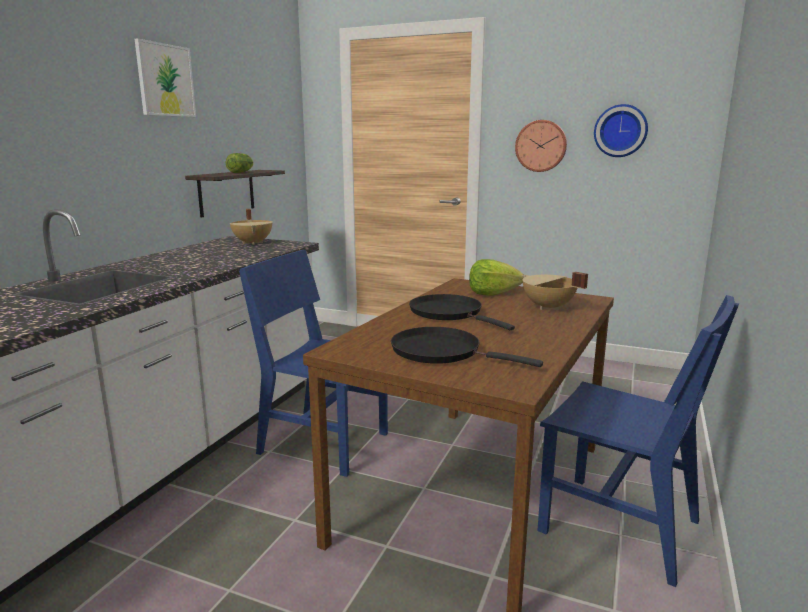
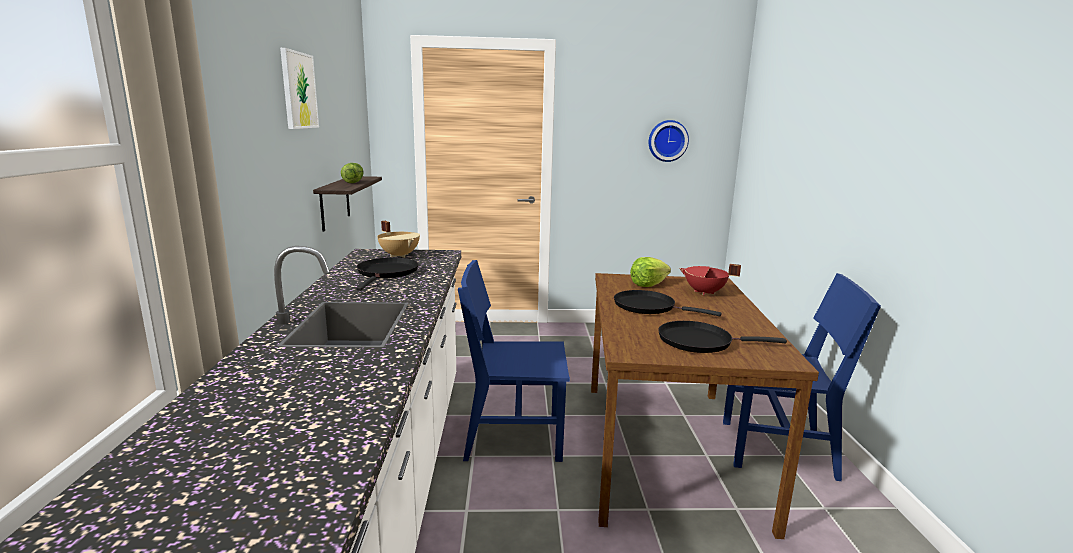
camera: 25 degrees left, 0 degrees up
(210, 254) = (386, 273): none -> black frying pan
(541, 146) = (605, 151): wall clock -> none
(548, 307) = (704, 292): beige cooking pot -> red cooking pot

